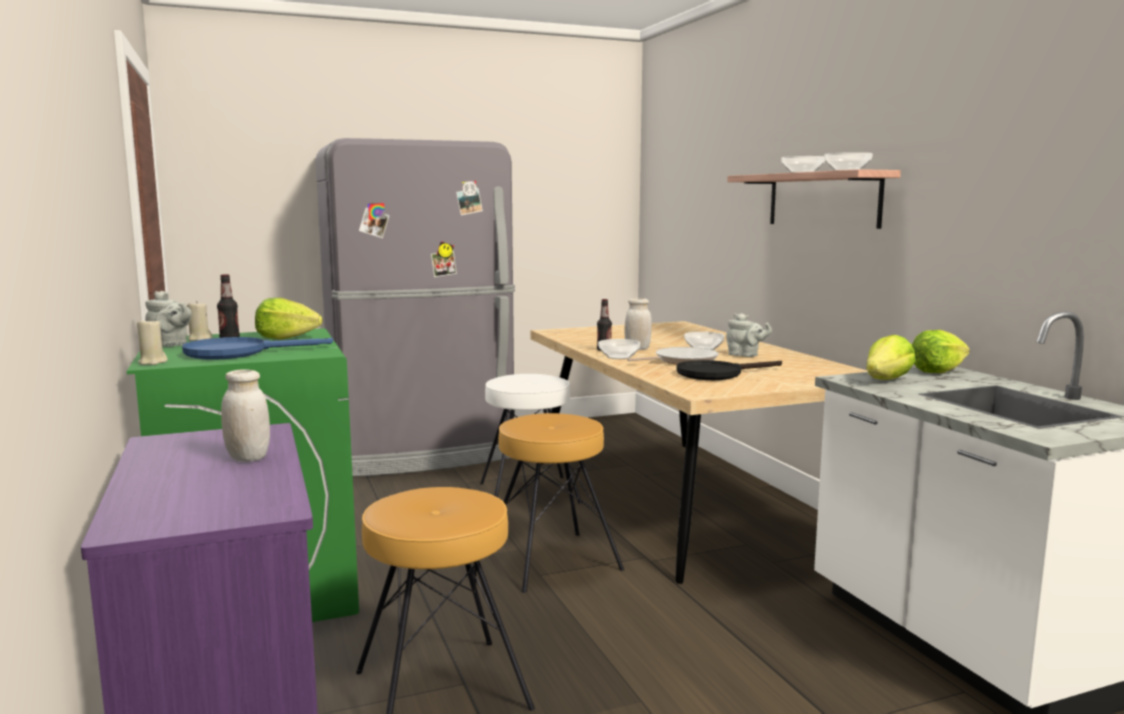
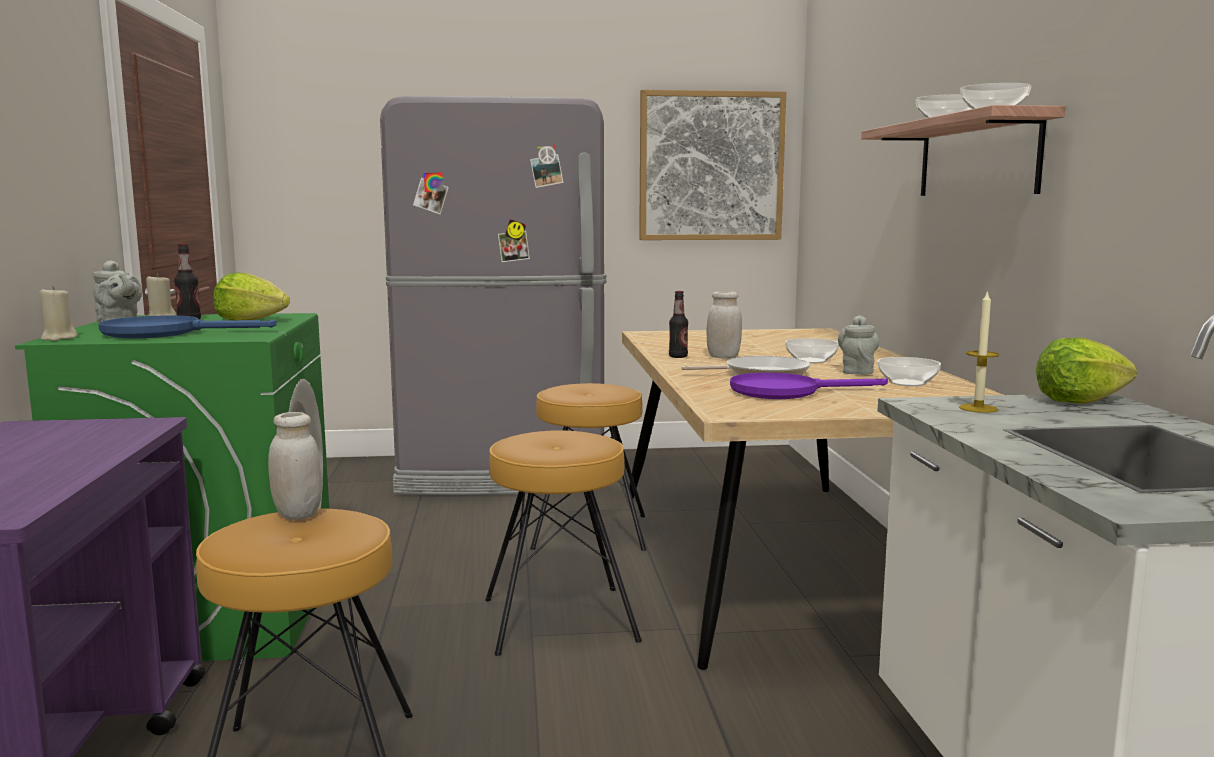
camera: 15 degrees right, 0 degrees up
(248, 458) = (75, 452): white jar -> white jar (297, 514)
(528, 492) = (590, 531): white stool -> brown stool
(573, 193) = (711, 166): none -> picture
(619, 357) = (686, 365): bowl -> bowl (908, 383)
(717, 374) = (786, 391): black frying pan -> purple frying pan
(745, 355) = (857, 371): grey teapot -> grey teapot turned 120 degrees counterclockwise
(886, 380) = (978, 408): lettuce -> candle

